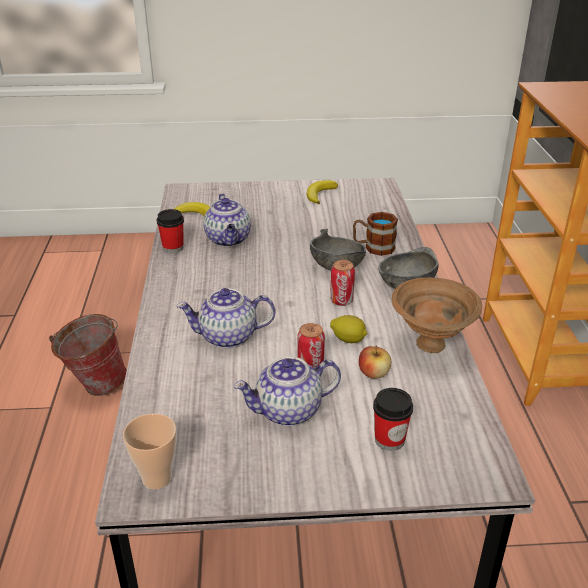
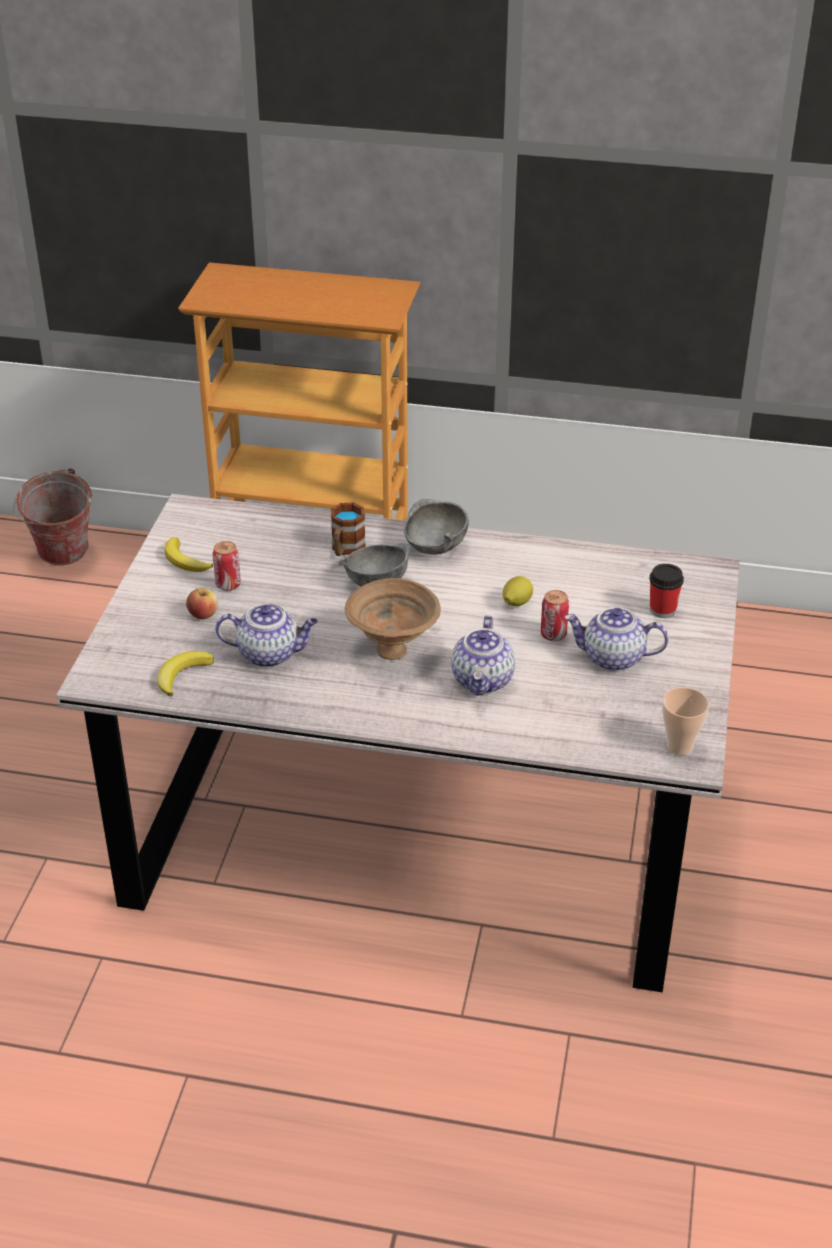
camera: 75 degrees left, 5 degrees up
(94, 385) = (160, 1018): bucket -> bucket (62, 559)
(173, 247) = (266, 703): cup -> none
(288, 411) = (612, 658): teapot -> teapot turned 105 degrees clockwise
(341, 300) = (445, 593): can -> can (228, 584)
(373, 373) = (573, 599): apple -> apple (203, 614)
(431, 346) = (543, 556): brown bowl -> brown bowl (394, 651)

